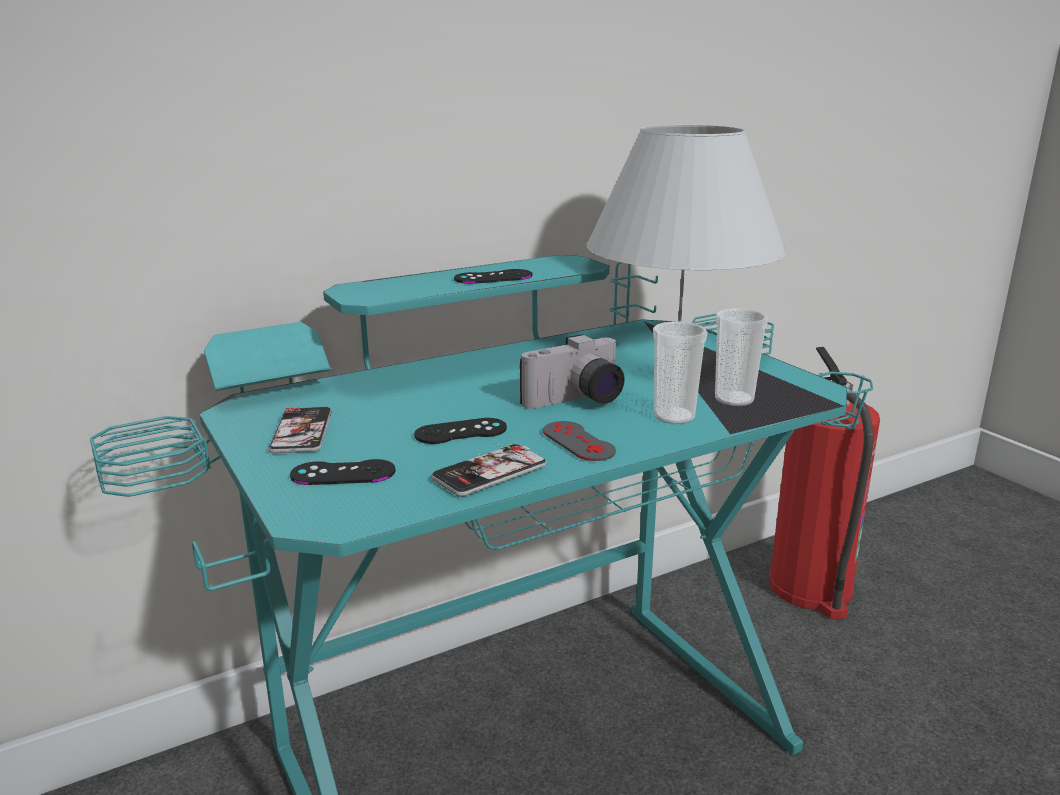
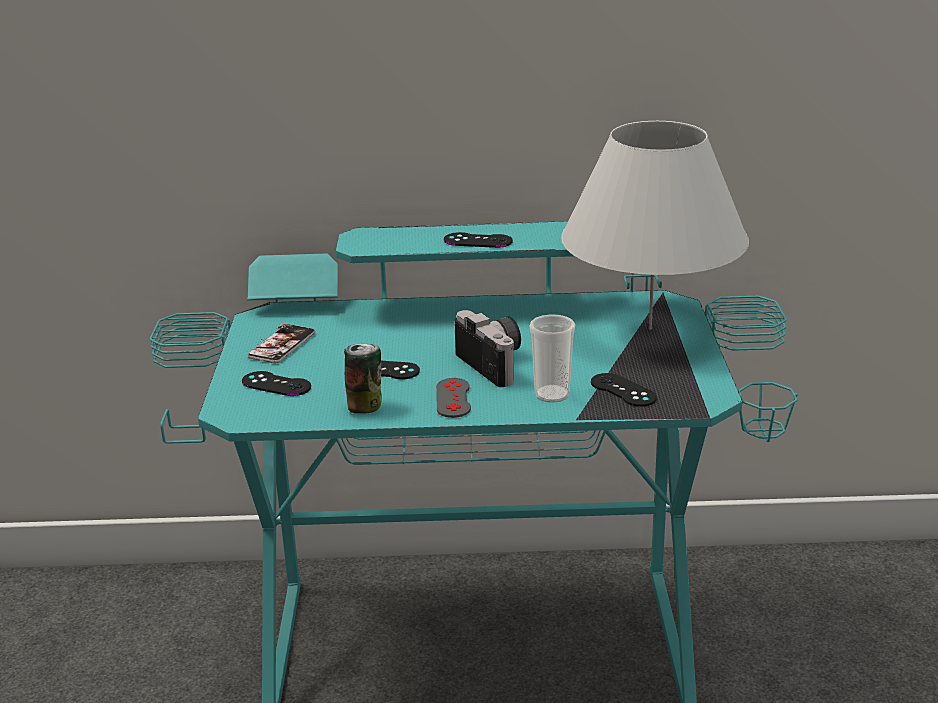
camera: 30 degrees right, 5 degrees up
(489, 472) = (365, 407): phone -> can
(577, 401) = (497, 363): camera -> camera turned 120 degrees counterclockwise
(734, 399) = (623, 390): cup -> black game controller
(811, 588) = (855, 603): fire extinguisher -> none

